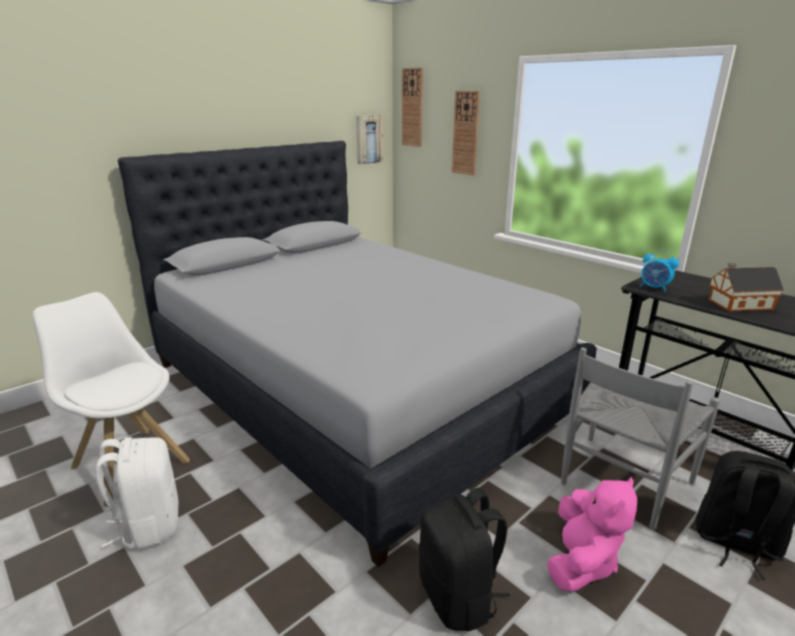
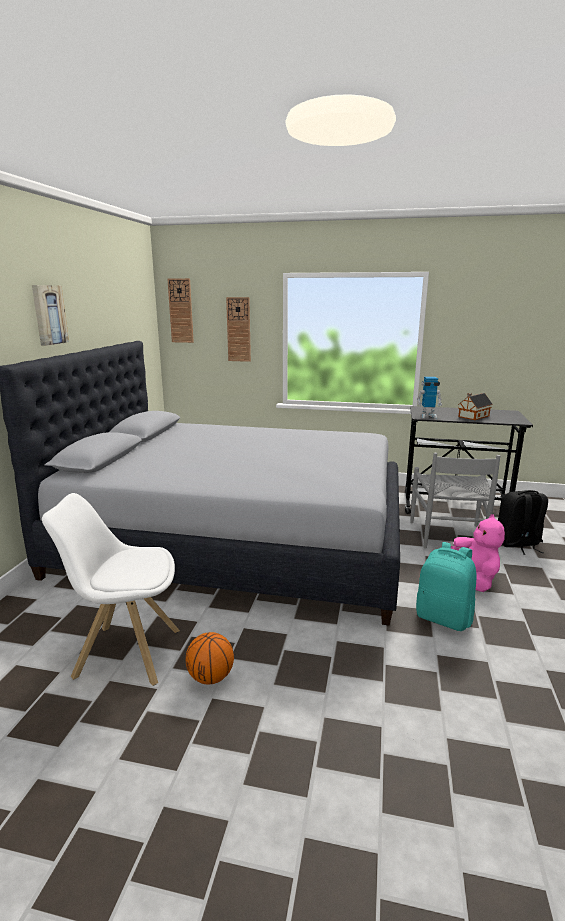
camera: 35 degrees left, 5 degrees down
(149, 525) = (210, 677): white backpack -> basketball
(368, 139) = (146, 338): picture -> picture (48, 315)
(459, 597) = (444, 618): black backpack -> turquoise backpack
(654, 288) = (428, 416): alarm clock -> toy robot

